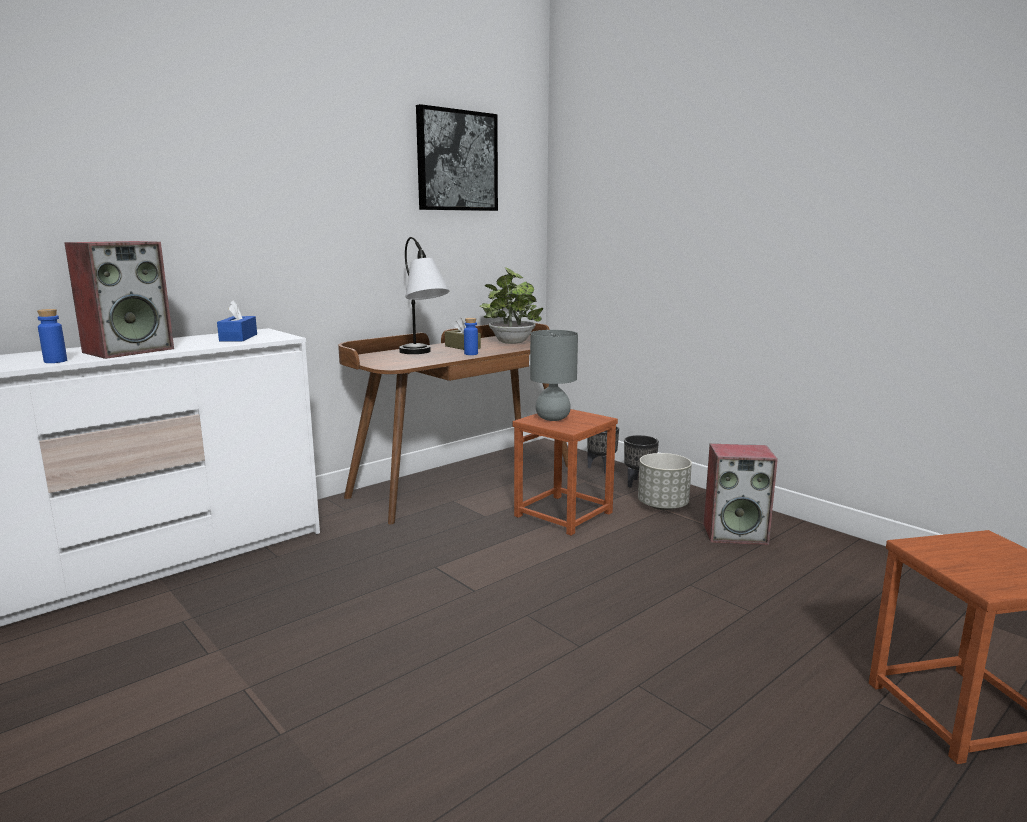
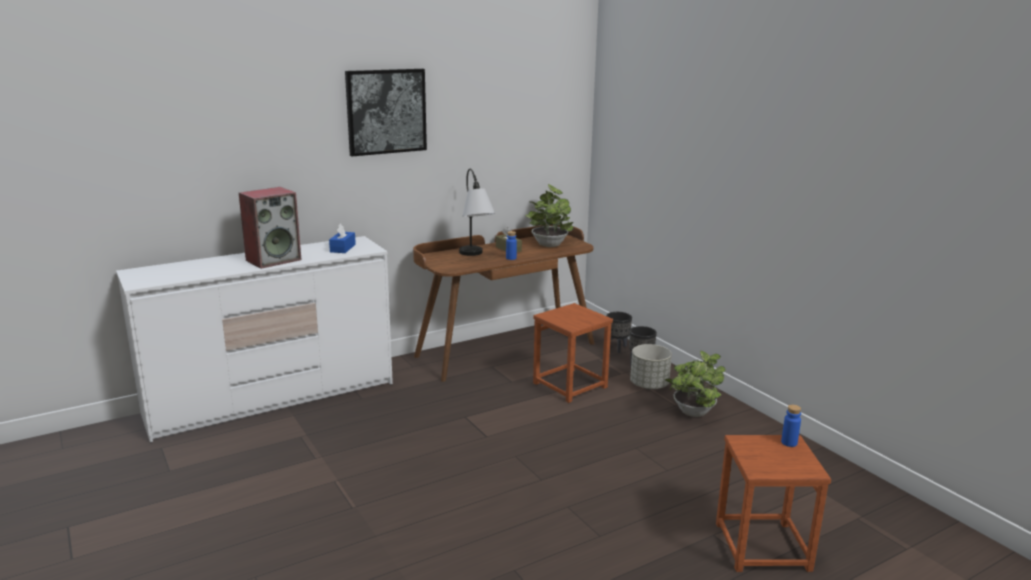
camera: 10 degrees right, 5 degrees up
(55, 361) = (232, 269): blue bottle -> blue bottle (789, 443)
(457, 161) = (513, 102): picture -> picture (386, 111)
(553, 418) = (564, 315): grey table lamp -> none
(735, 534) = (692, 413): speaker -> potted plant

